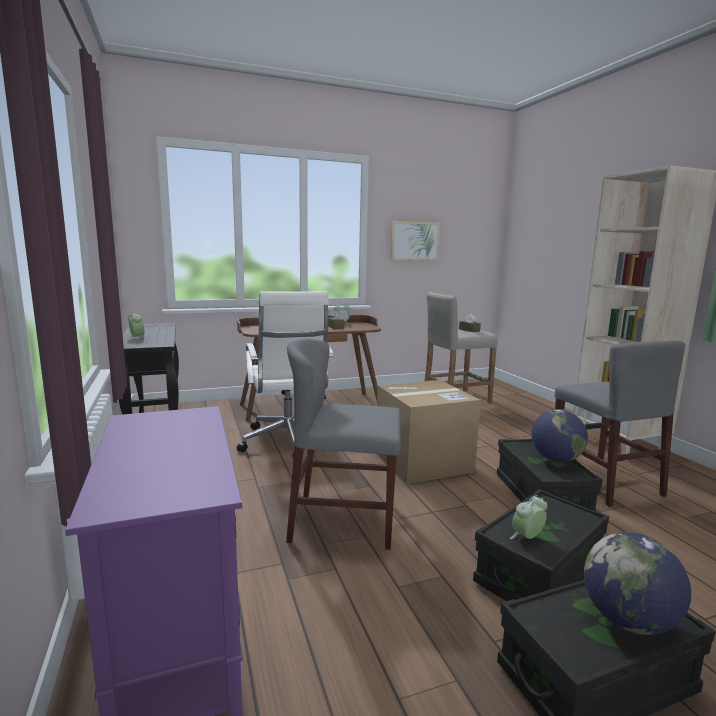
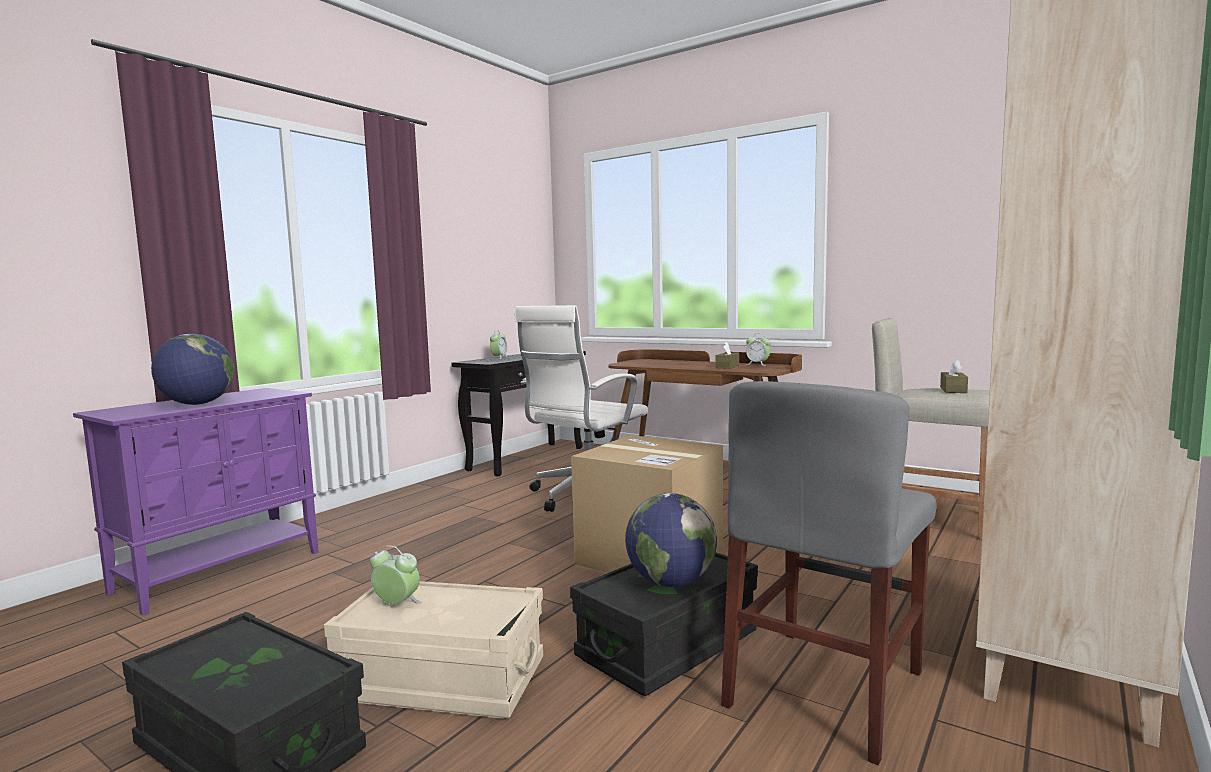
camera: 55 degrees right, 5 degrees down
(343, 521) = (449, 562): grey chair -> none
(414, 241) = (916, 233): picture -> none
(538, 573) = (443, 681): black storage box -> beige storage box
(628, 621) = (242, 680): globe -> globe (197, 404)

